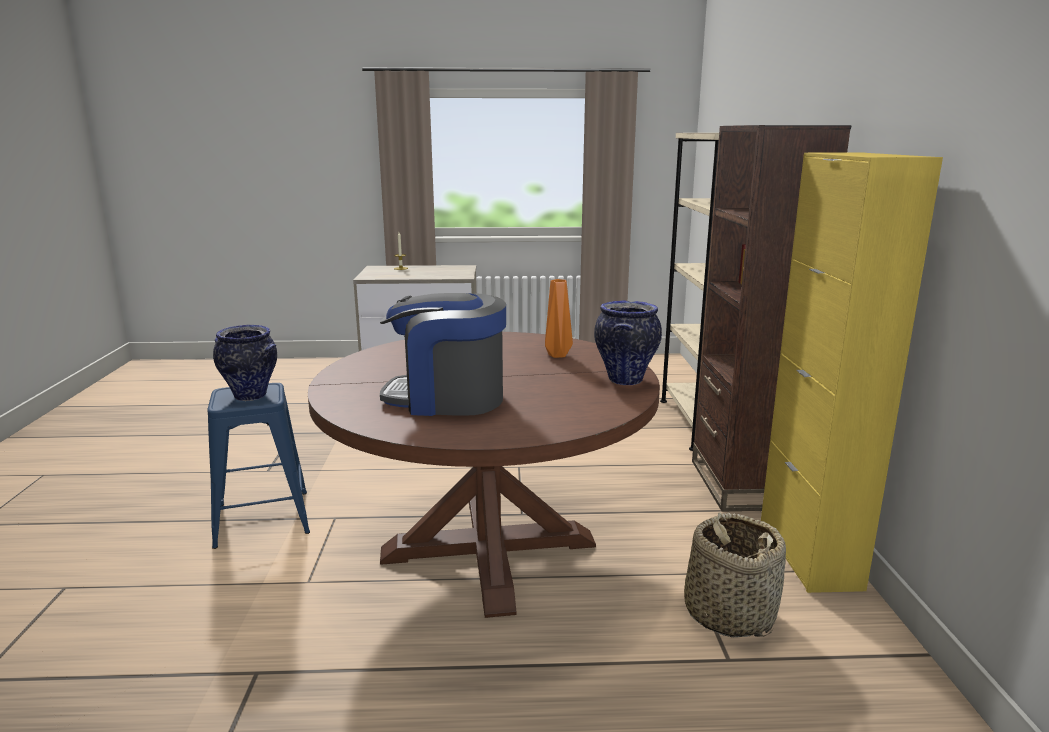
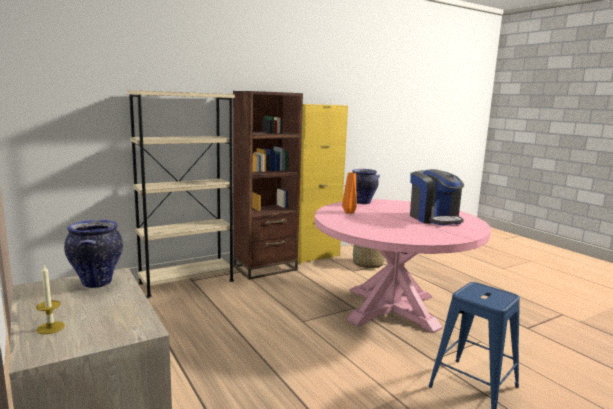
camera: 120 degrees left, 5 degrees down
(251, 396) = (483, 293): vase -> vase (97, 282)
(489, 548) = (392, 308): brown dining table -> pink dining table

